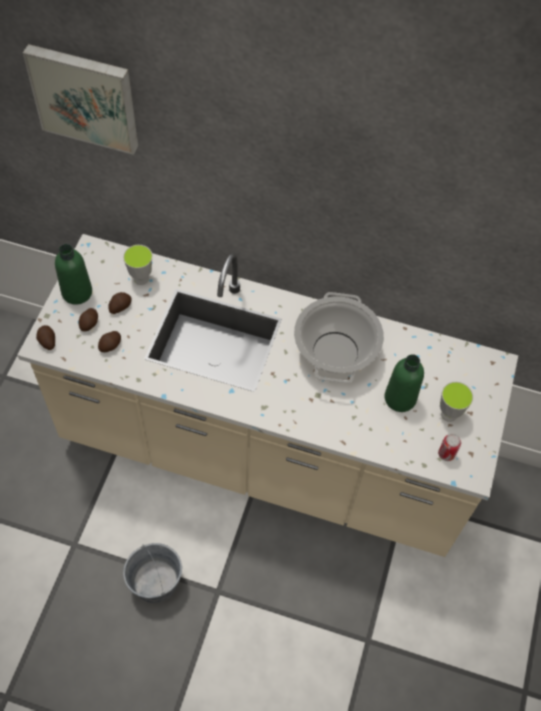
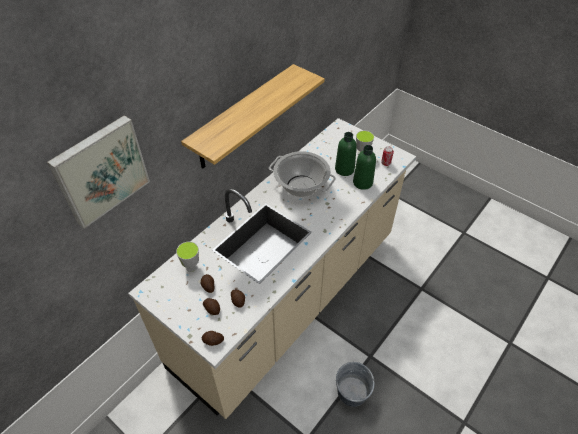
camera: 65 degrees left, 10 degrees down
(77, 292) = (180, 310): green bottle -> green bottle (362, 182)
(313, 204) = (243, 118): none -> shelf

